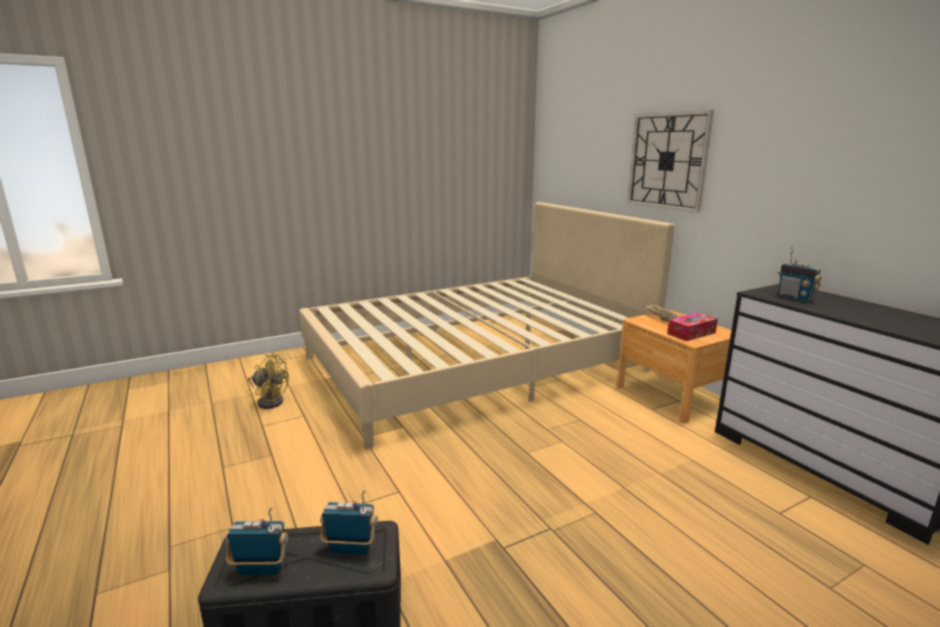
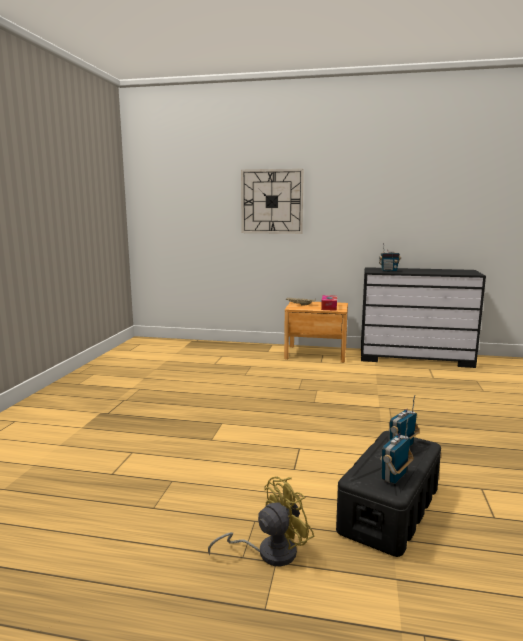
camera: 50 degrees left, 5 degrees down
(270, 401) = (71, 460): yellow fan -> yellow fan (269, 552)
(476, 363) = (181, 376): beige bed -> none

